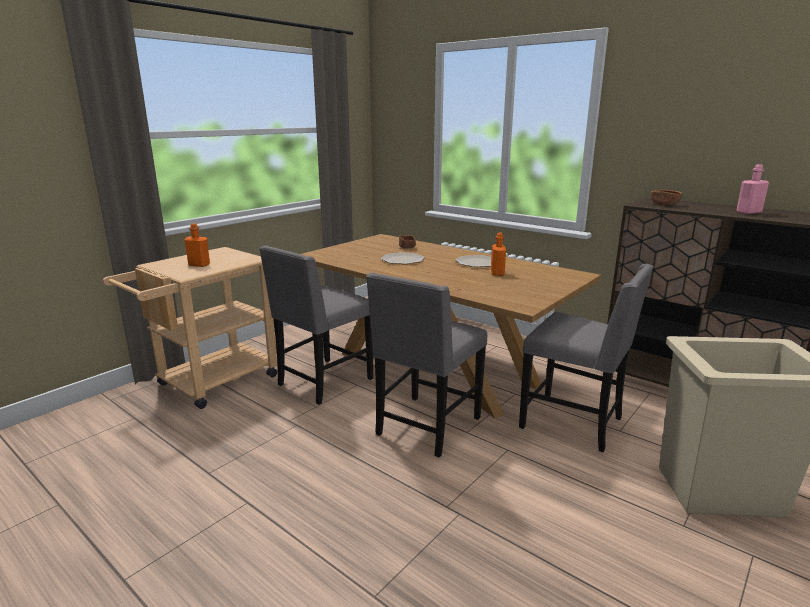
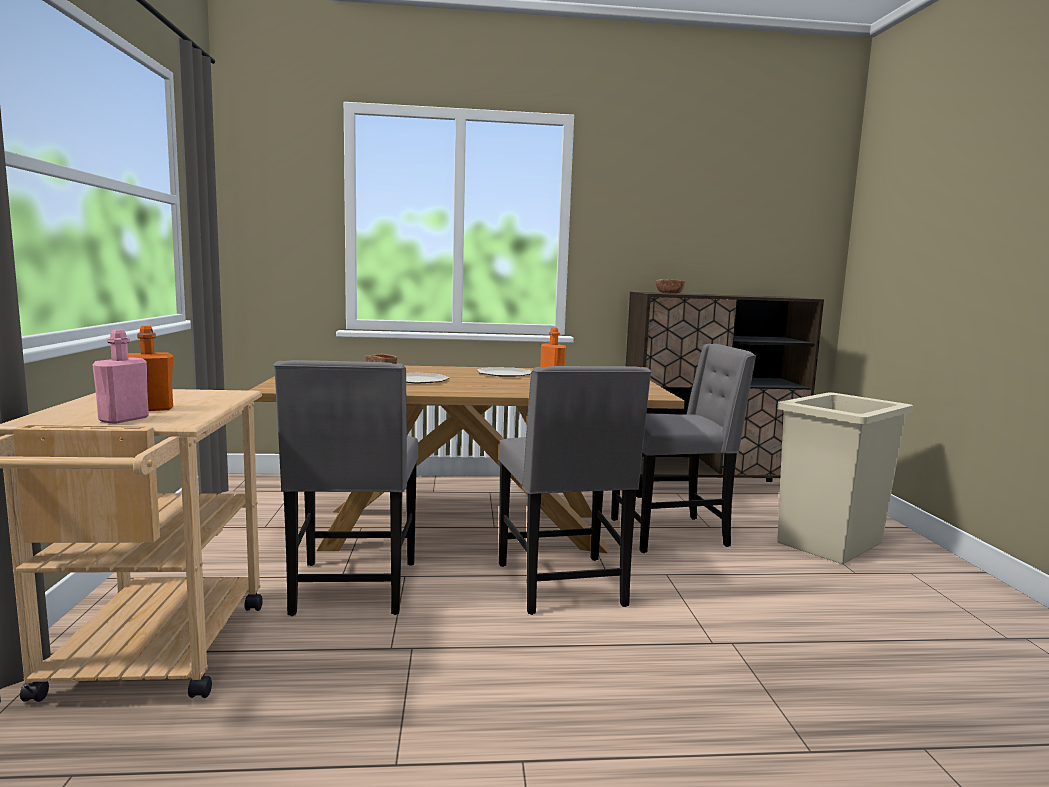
camera: 45 degrees left, 10 degrees down
(748, 212) = (740, 295): pink bottle -> pink bottle (124, 419)

